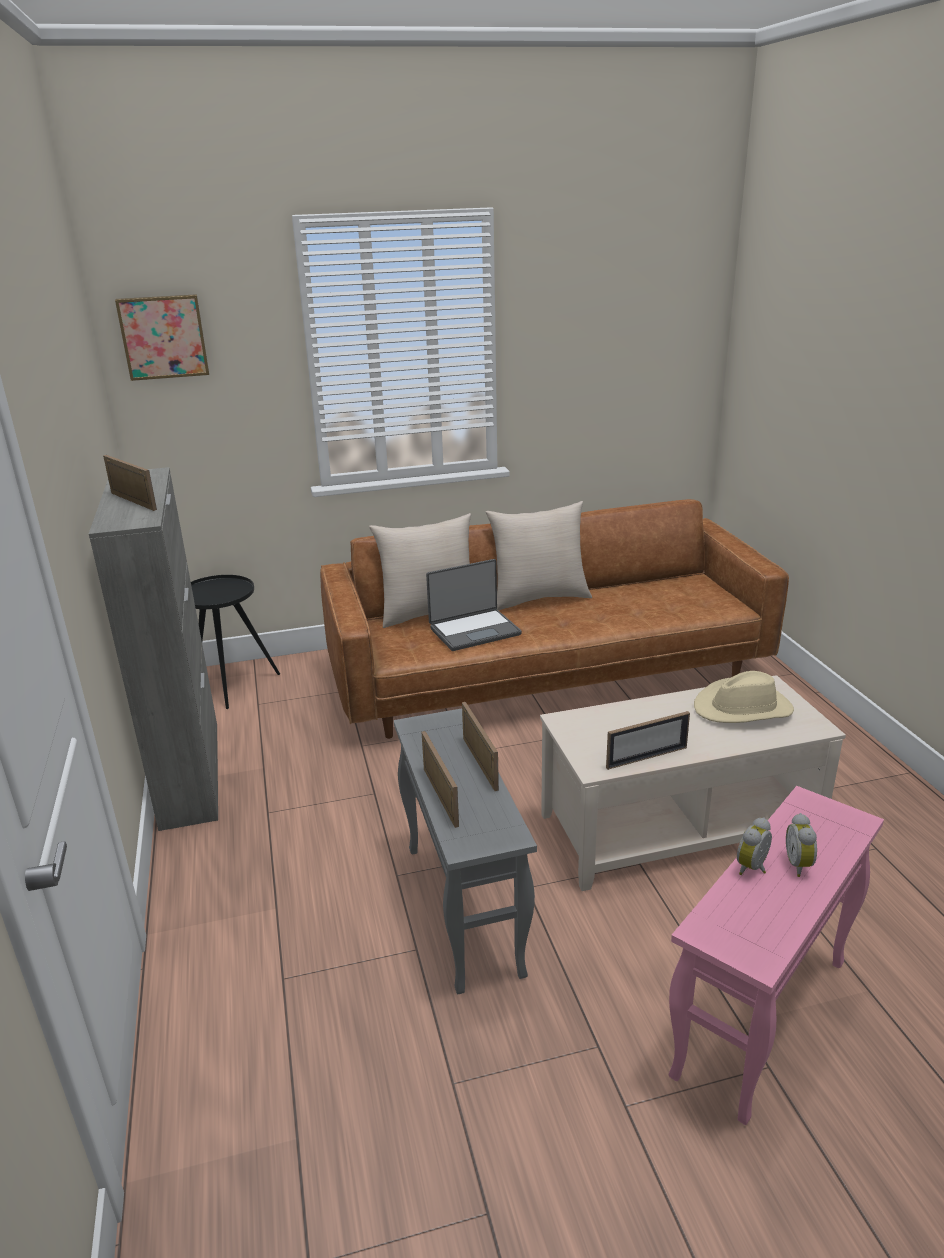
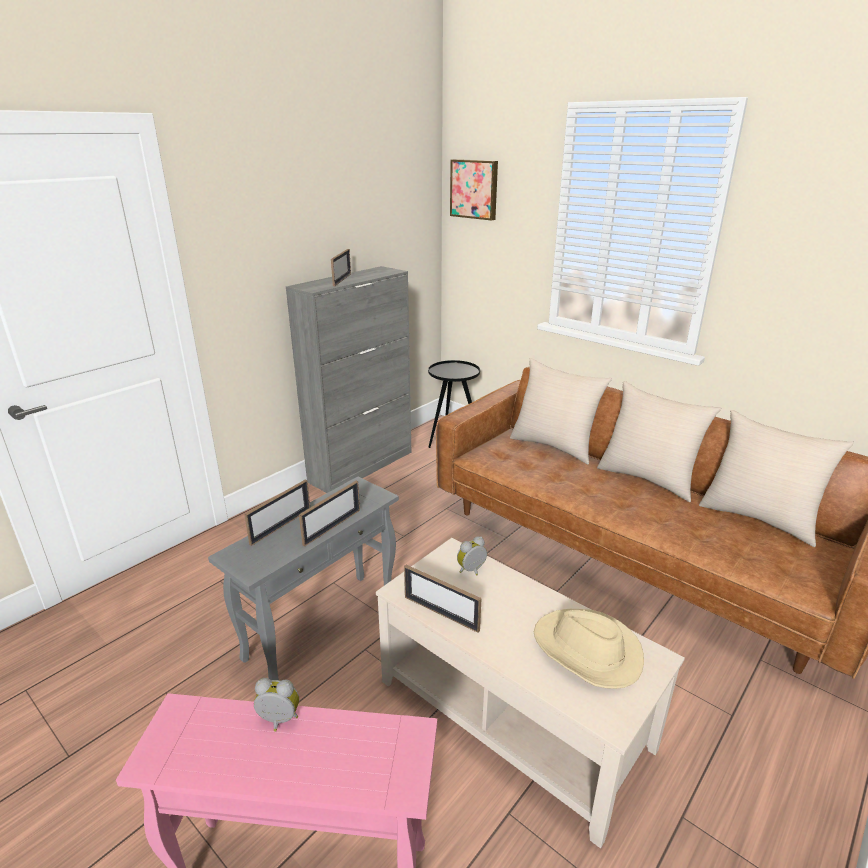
camera: 55 degrees right, 0 degrees up
(474, 630) = (553, 470): laptop -> none
(639, 584) = (758, 518): none -> beige pillow
(800, 865) = (300, 756): alarm clock -> alarm clock (472, 571)

